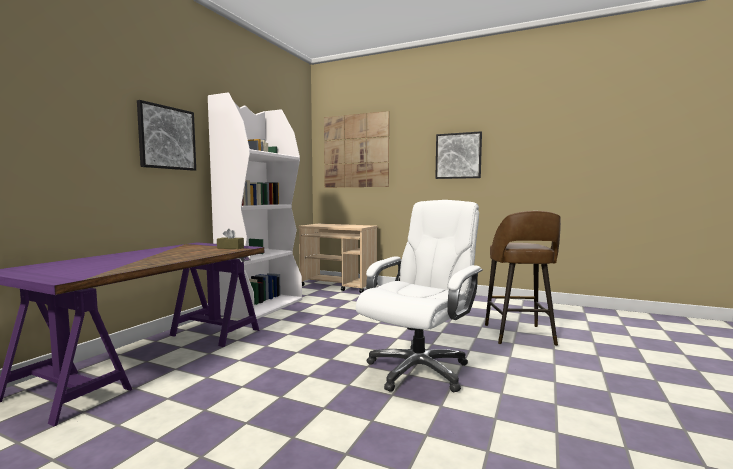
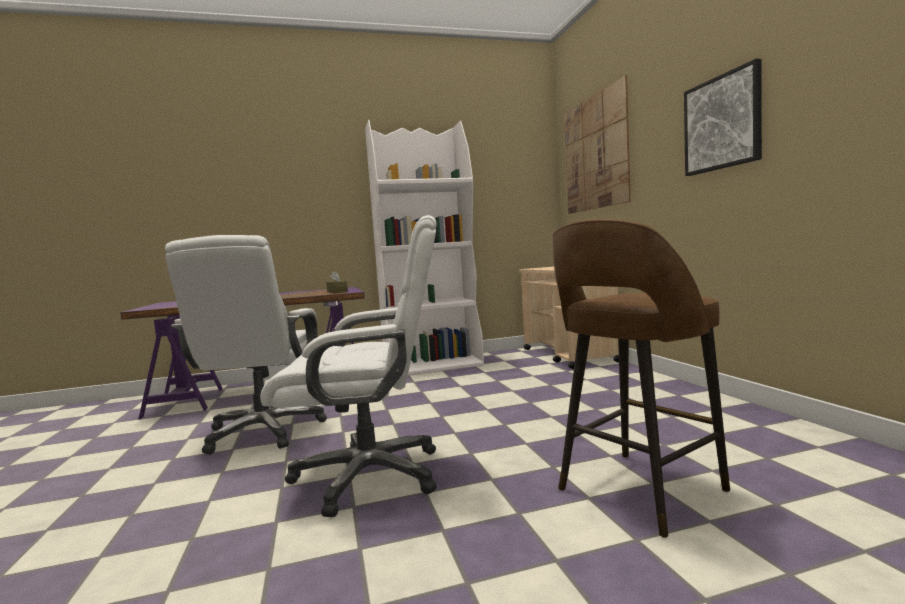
camera: 50 degrees right, 0 degrees up
(167, 138) = (318, 182): picture -> none
(267, 379) = (263, 432): none -> white office chair

